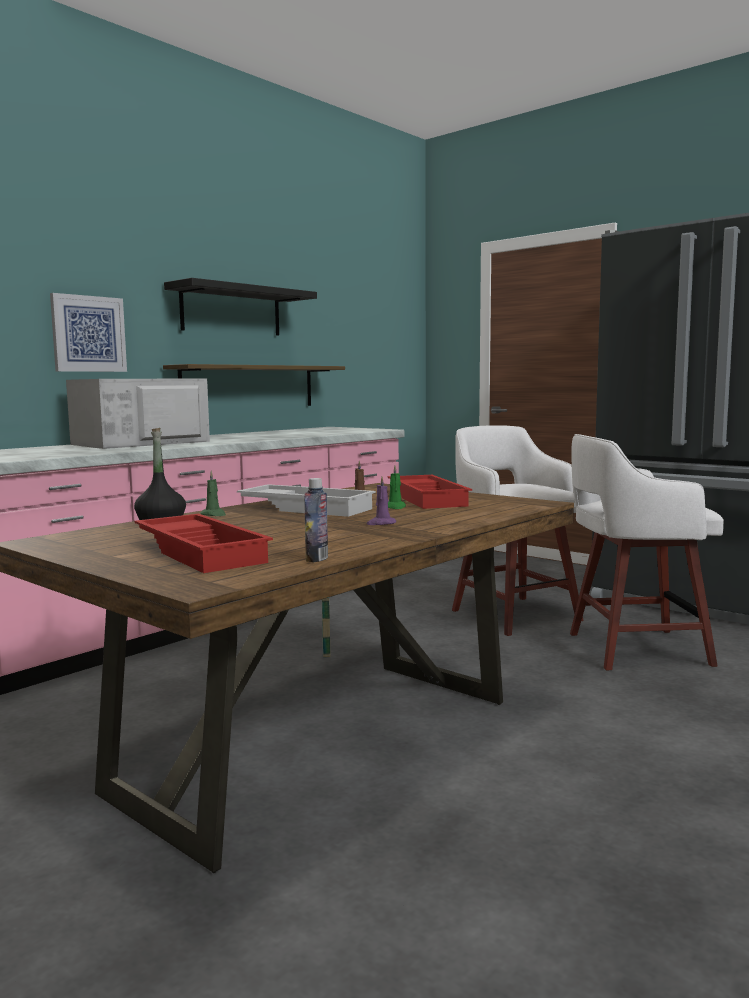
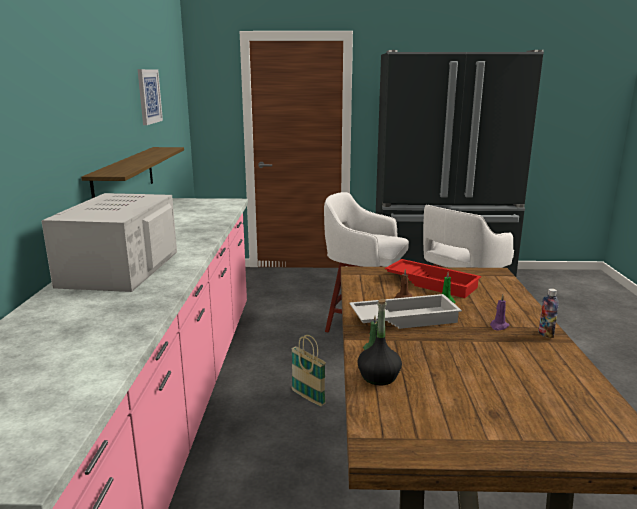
camera: 40 degrees left, 10 degrees up
(88, 334) = (34, 160): picture -> picture (148, 96)
(203, 552) = (521, 406): red tray -> none
(231, 311) = (109, 108): black shelf -> none
(317, 559) = (593, 386): bottle -> bottle (545, 334)

